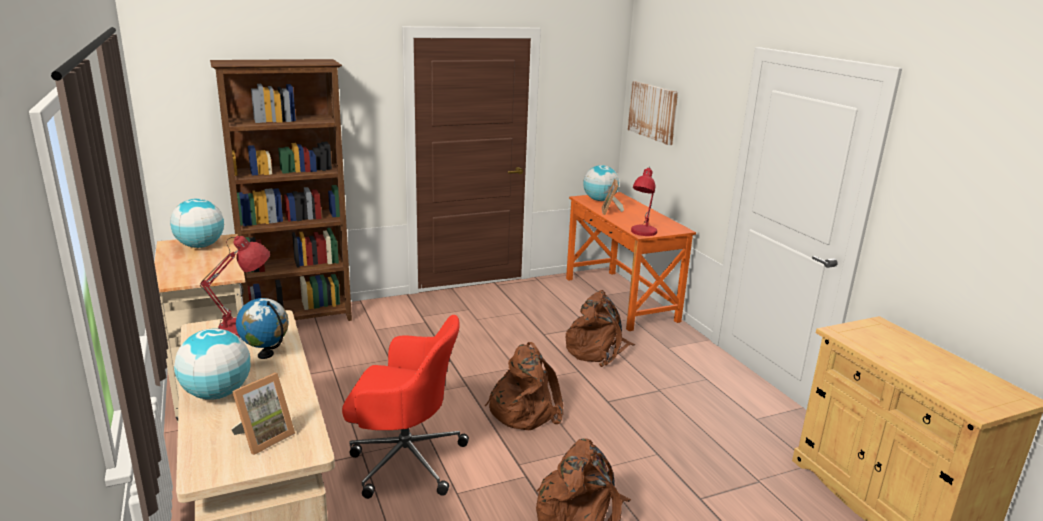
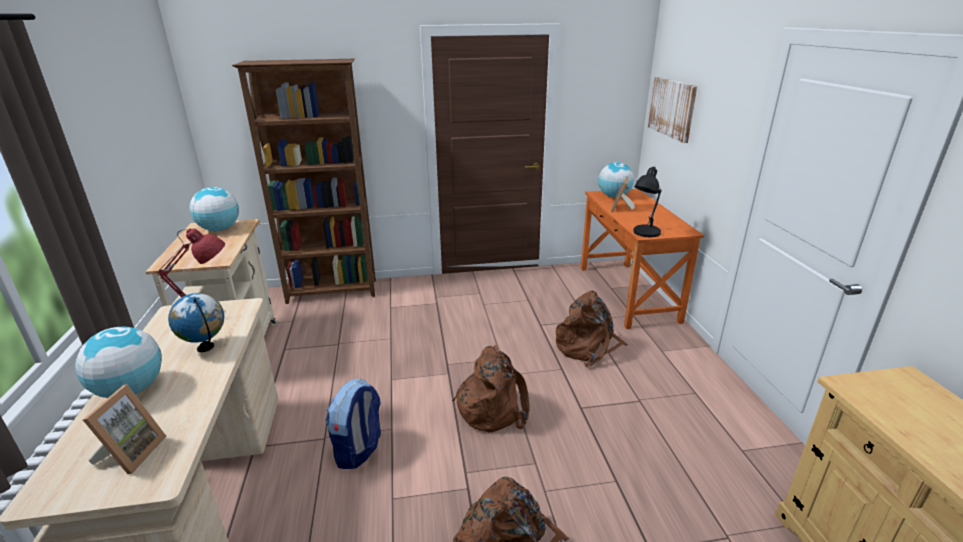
camera: 15 degrees right, 5 degrees up
(263, 437) = (131, 453): picture frame -> picture frame turned 45 degrees counterclockwise
(404, 459) = (359, 450): red office chair -> backpack
(642, 233) = (644, 233): red table lamp -> black table lamp

